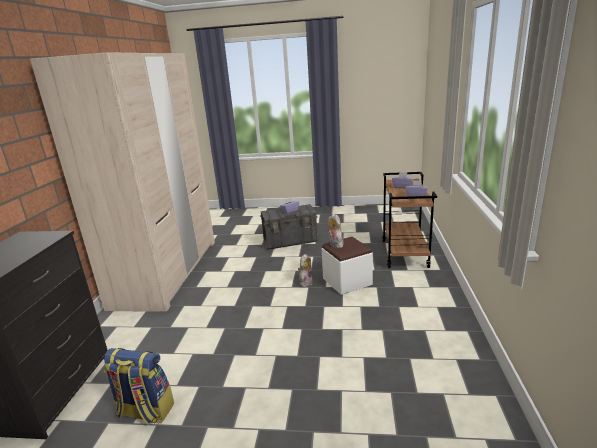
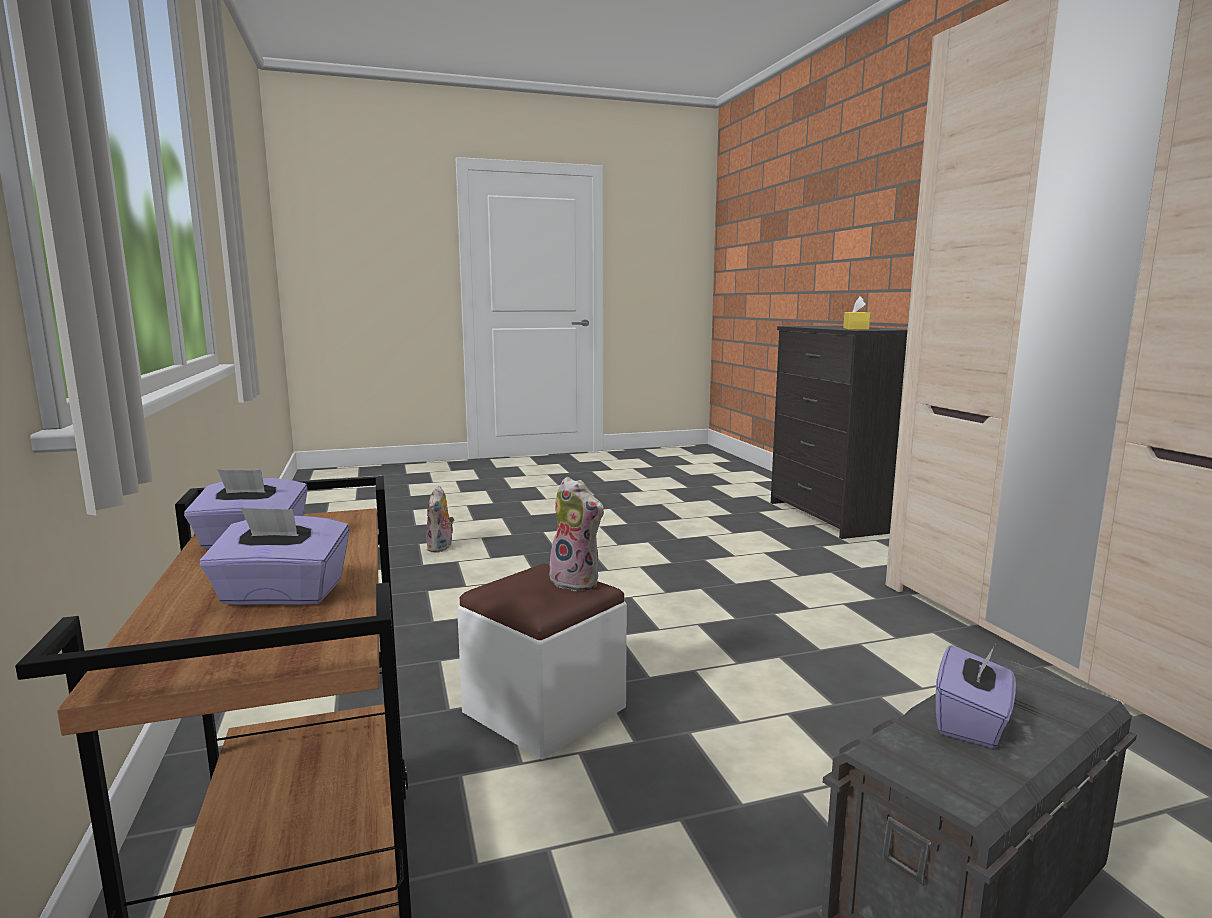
camera: 155 degrees right, 10 degrees down
(38, 241) = (855, 329): none -> yellow tissue box
(145, 411) = (708, 521): backpack -> none
(305, 282) = (667, 687): plush toy -> plush toy (441, 548)

